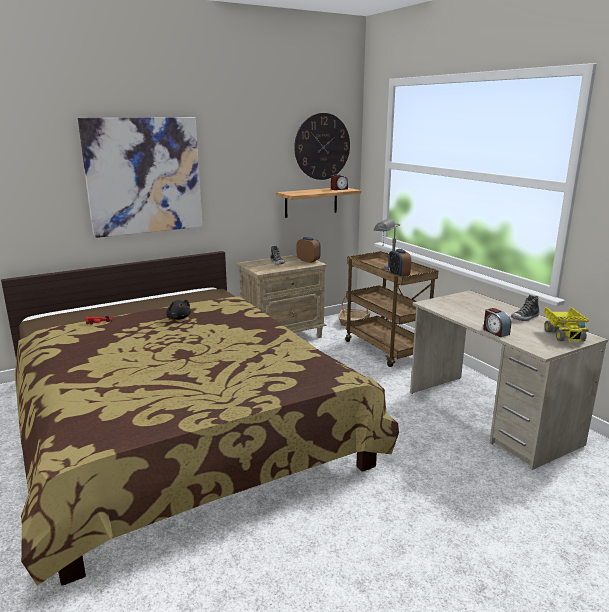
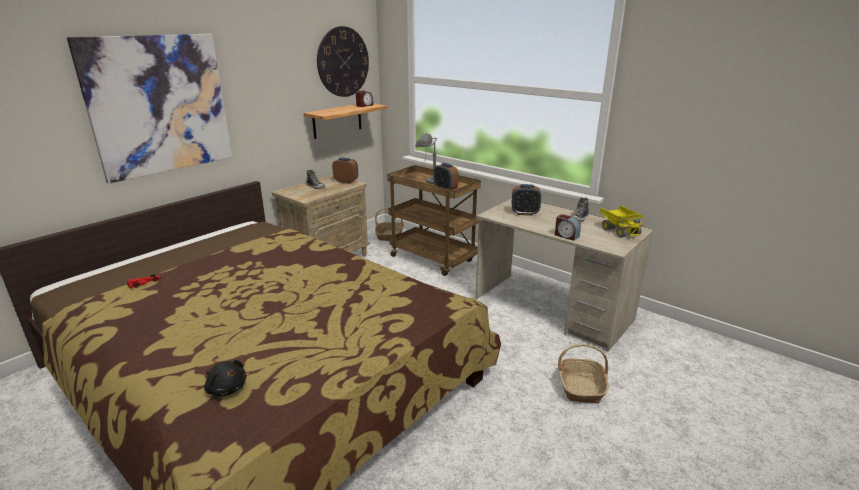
camera: 20 degrees left, 5 degrees up
(178, 318) = (240, 264): black plush toy -> black plush toy (226, 388)
(466, 306) = (525, 213): none -> alarm clock
(479, 496) = (581, 386): none -> basket

